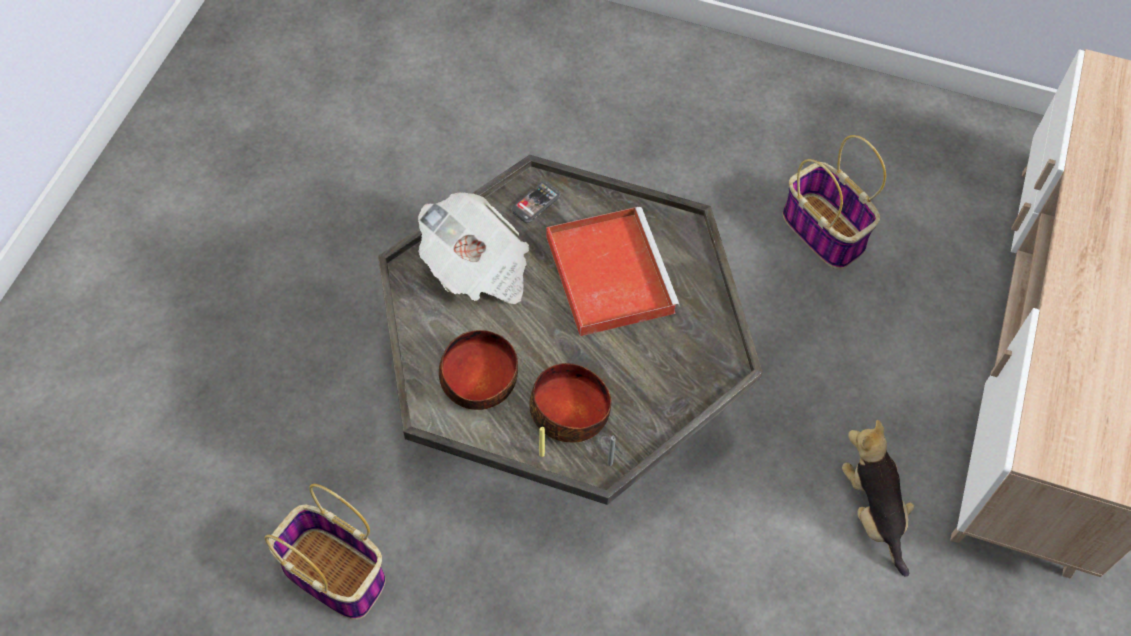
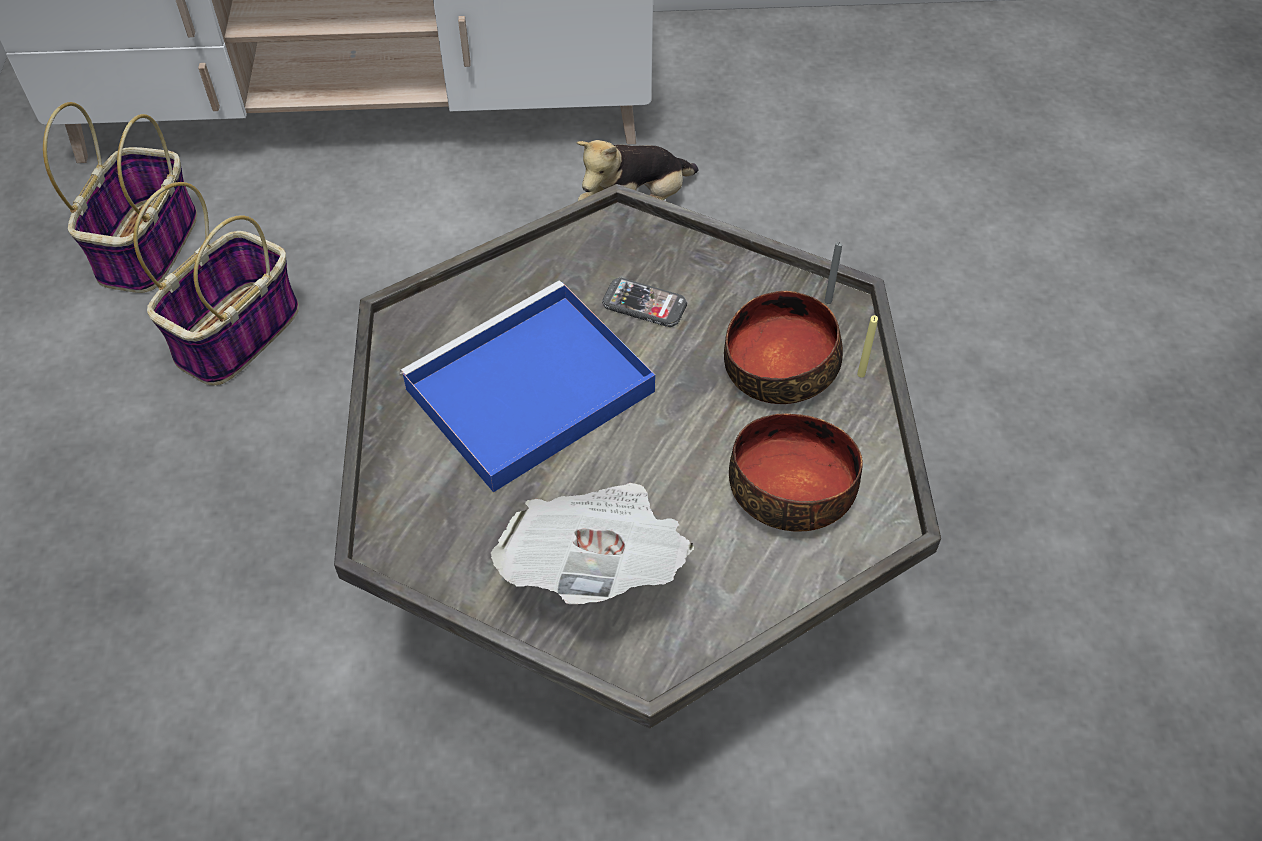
camera: 110 degrees left, 5 degrees down
(335, 574) = (1050, 732): basket -> basket (148, 245)
(536, 203) = (430, 529): phone -> phone (644, 304)
(608, 272) = (526, 393): red tray -> blue tray

